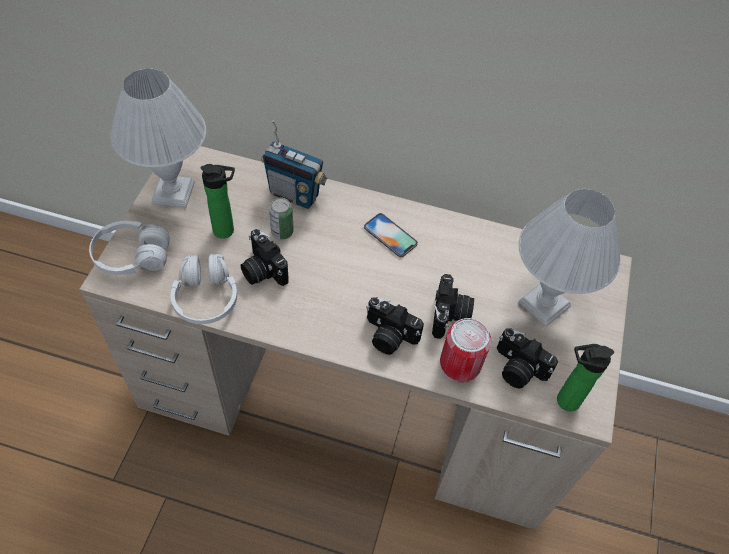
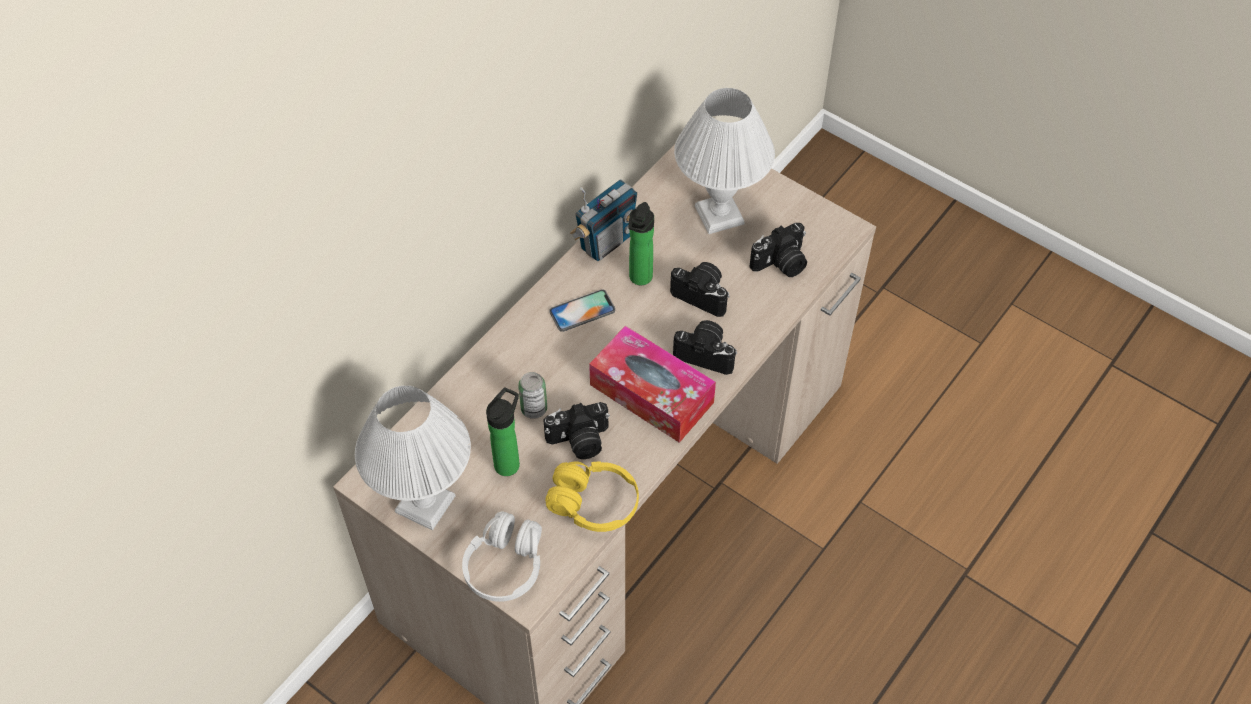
camera: 65 degrees left, 0 degrees up
(206, 297) = (593, 503): white headphones -> yellow headphones
(294, 194) = (485, 382): radio -> radio (606, 242)
(329, 307) = (651, 393): none -> tissue box
(388, 336) = (706, 353): camera -> camera turned 120 degrees counterclockwise
(460, 364) = (759, 306): can -> none
(564, 401) = (825, 242): bottle -> bottle (639, 279)

